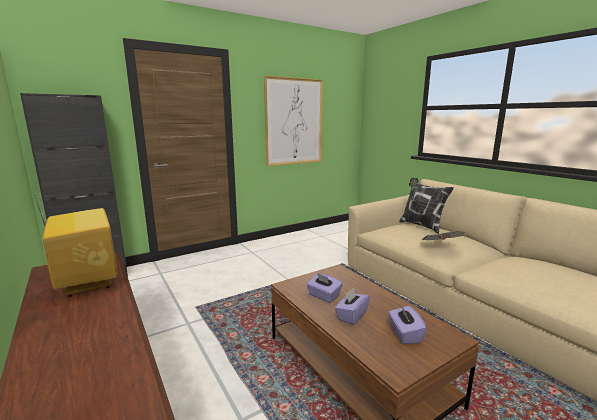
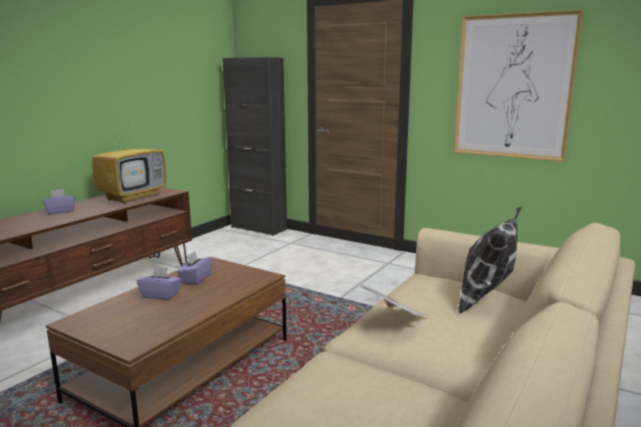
camera: 65 degrees right, 0 degrees up
(404, 334) = (132, 321): purple tissue box -> purple tissue box (60, 211)

